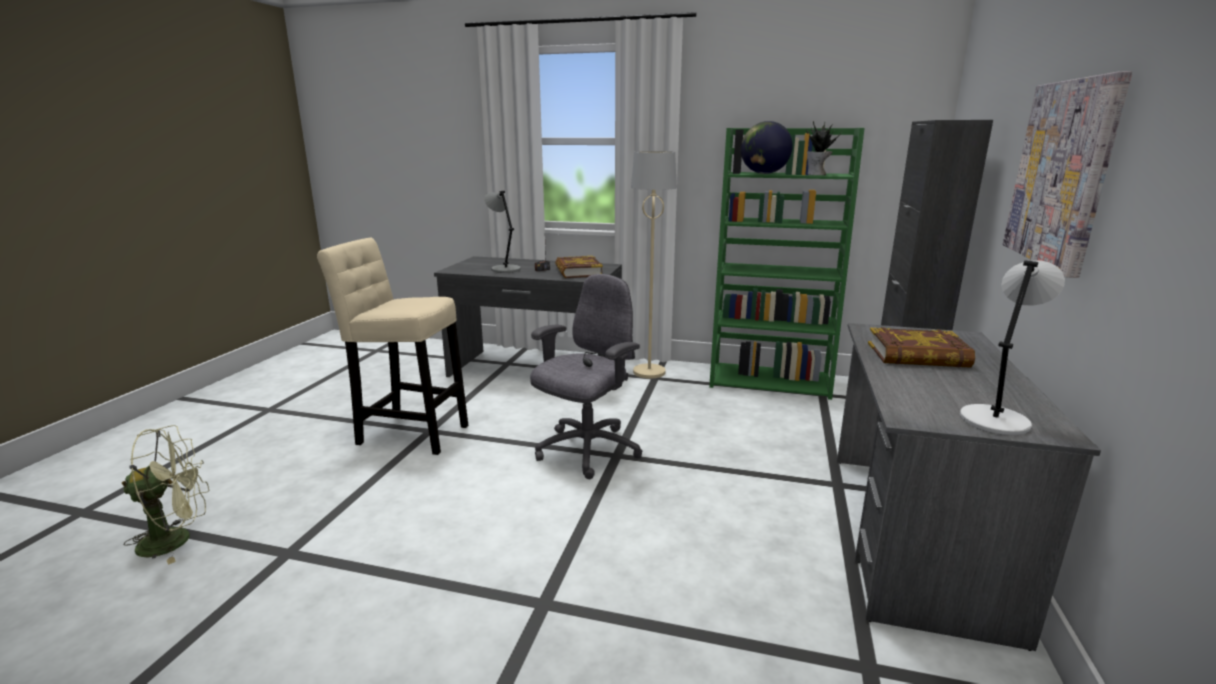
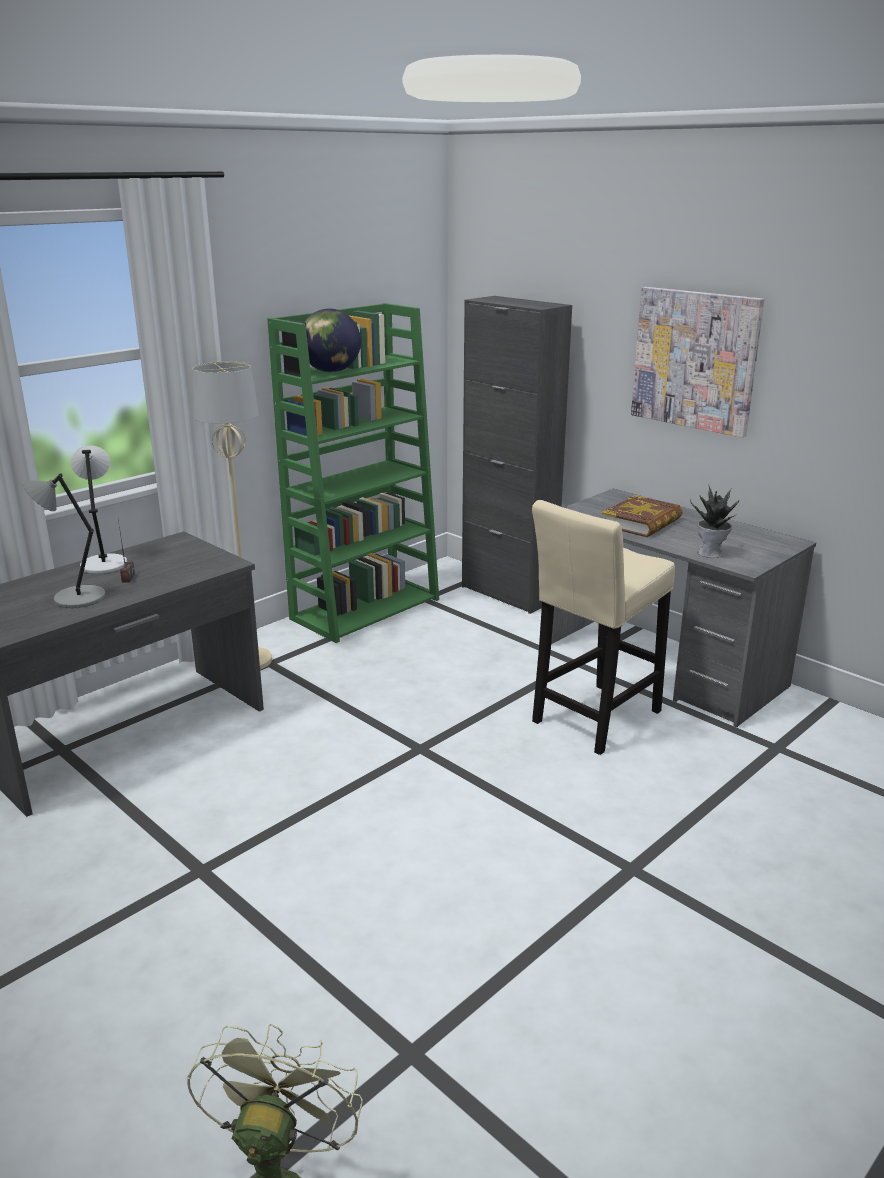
camera: 60 degrees left, 5 degrees up
(408, 433) = (185, 891): beige stool -> beige stool (593, 720)
(578, 272) = (179, 561): book -> none
(586, 451) = (391, 764): grey office chair -> none
(816, 174) = (380, 363): potted plant -> potted plant (711, 553)
(995, 419) = (763, 547): grey table lamp -> grey table lamp (104, 564)

